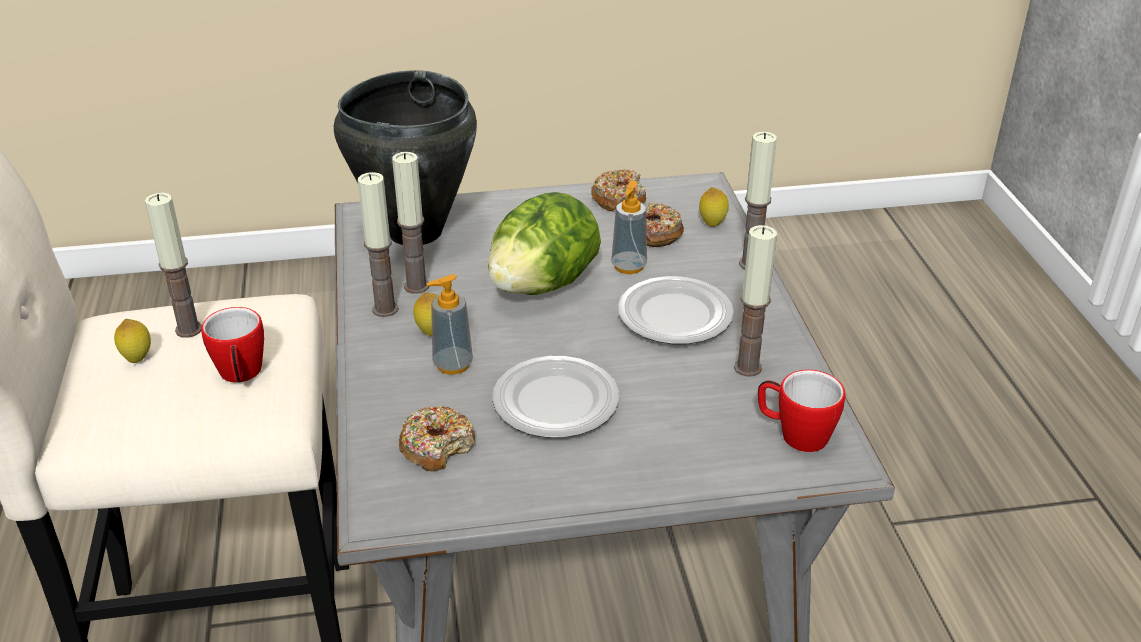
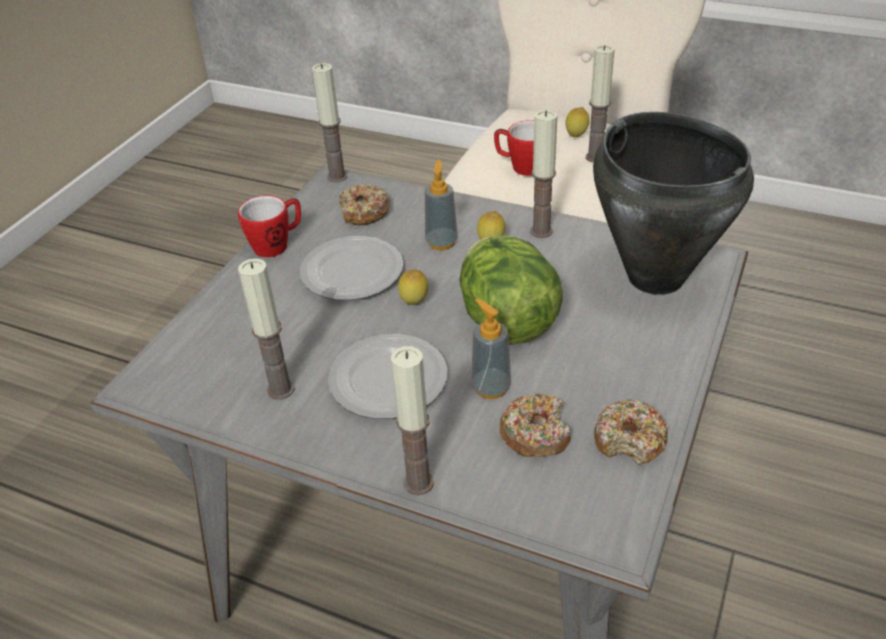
camera: 125 degrees right, 5 degrees up
(416, 286) = (562, 254): candle -> candle (337, 176)
(712, 224) = (520, 495): lemon -> lemon (414, 303)
(794, 435) = (188, 373): mug -> mug (277, 244)

